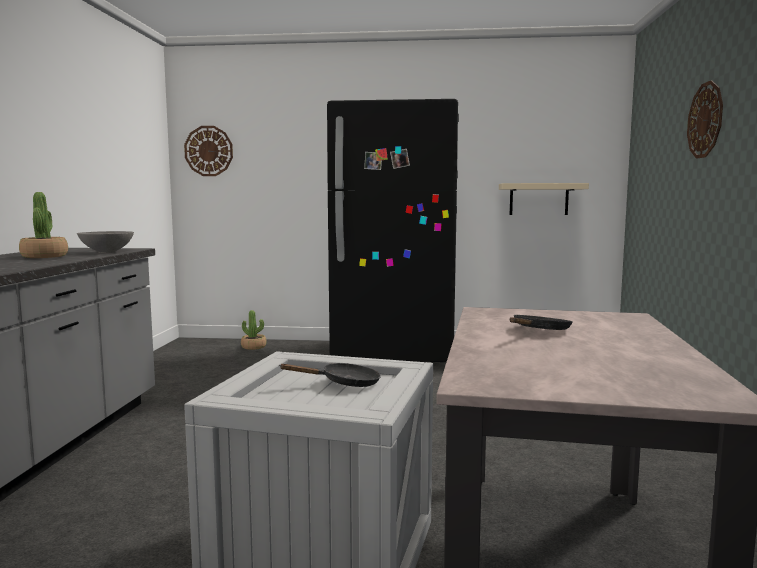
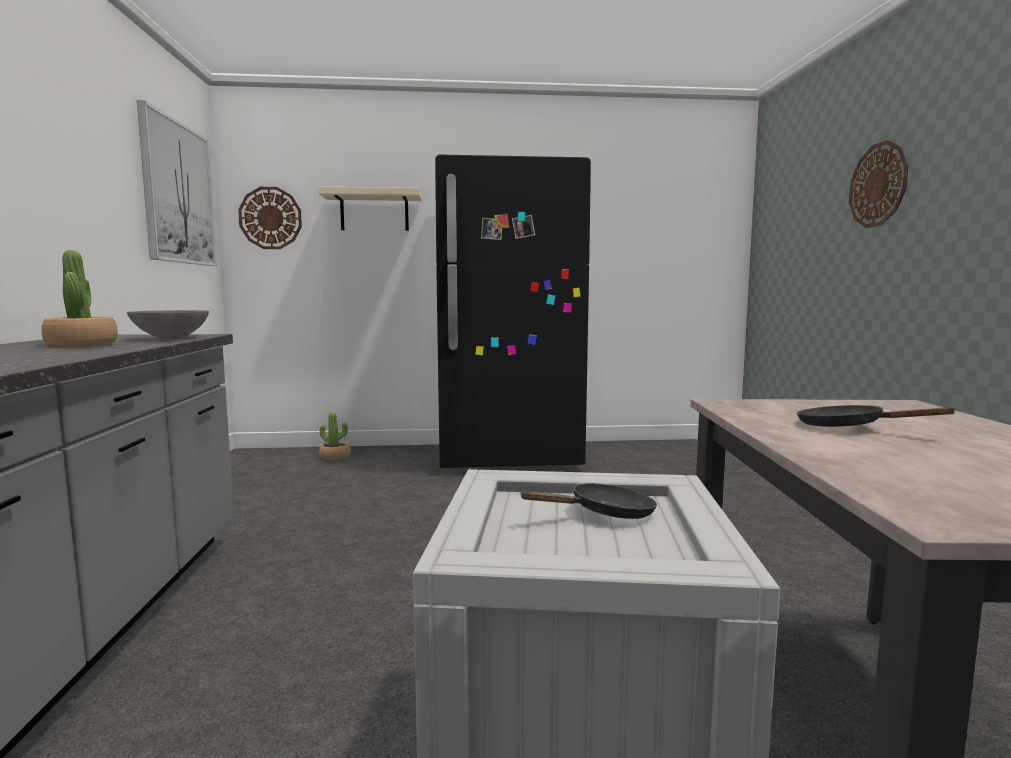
camera: 10 degrees left, 0 degrees up
(134, 136) = (178, 193): none -> picture
(538, 199) = (658, 278): beige shelf -> beige shelf (374, 212)
(539, 331) = (848, 427): black frying pan -> black frying pan turned 75 degrees counterclockwise

